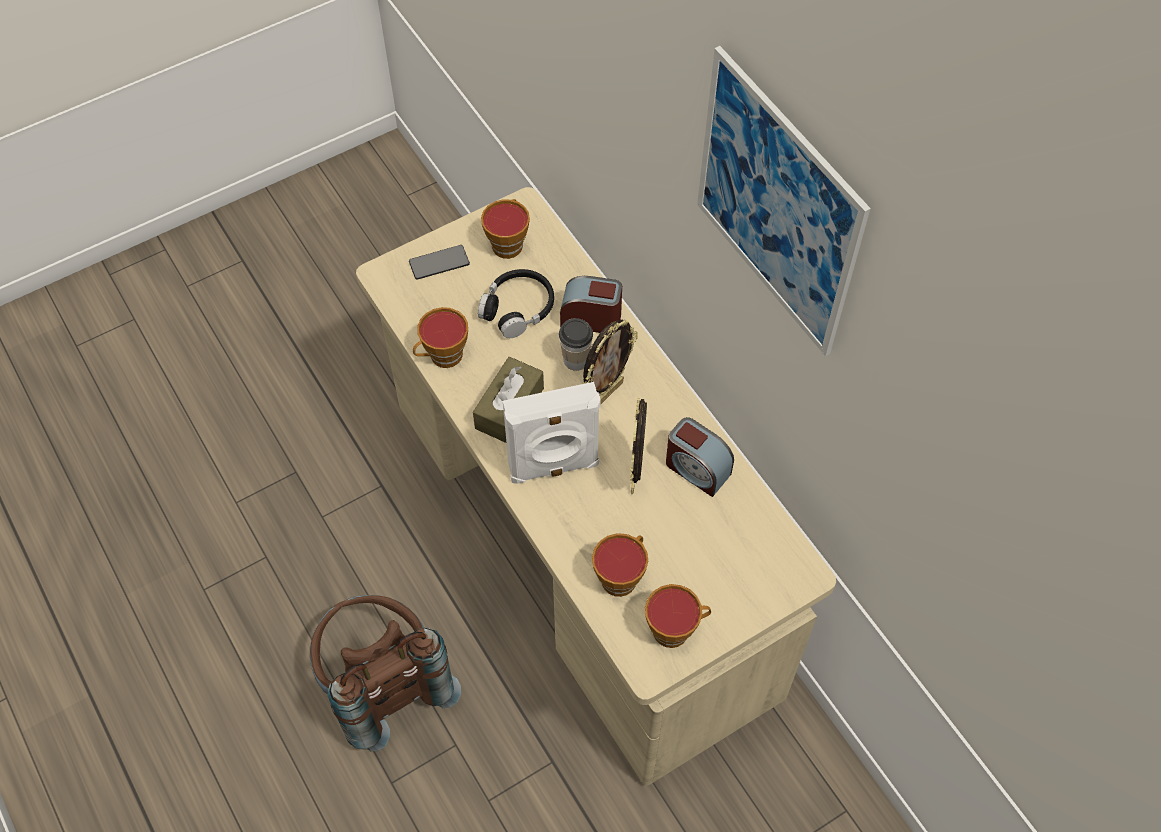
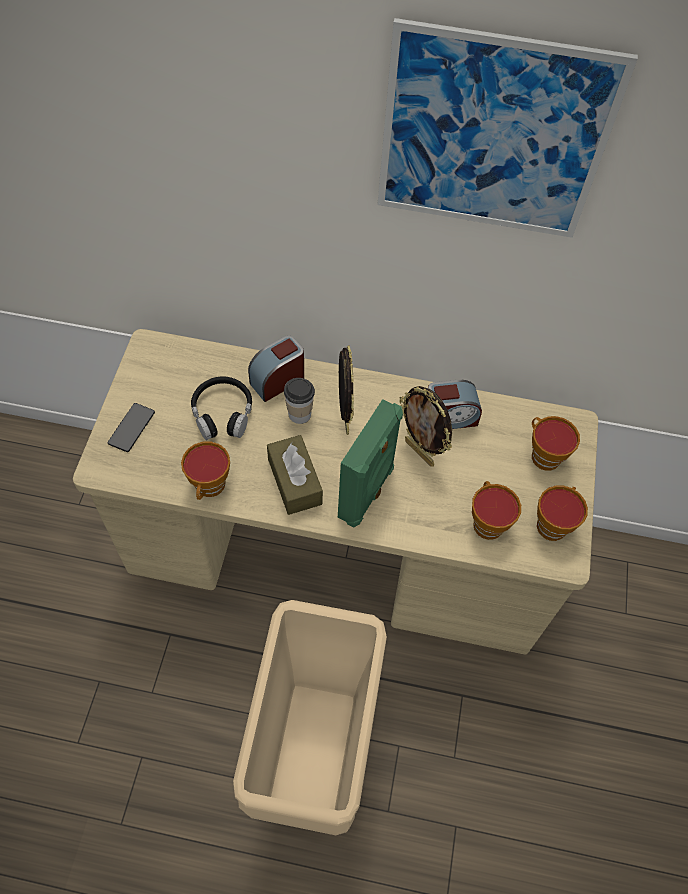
camera: 50 degrees left, 0 degrees up
(383, 685) = (314, 757): brown backpack -> beige trash can
(508, 243) = (165, 377): cup -> cup (543, 455)
(554, 467) = (367, 493): white speaker -> green speaker

